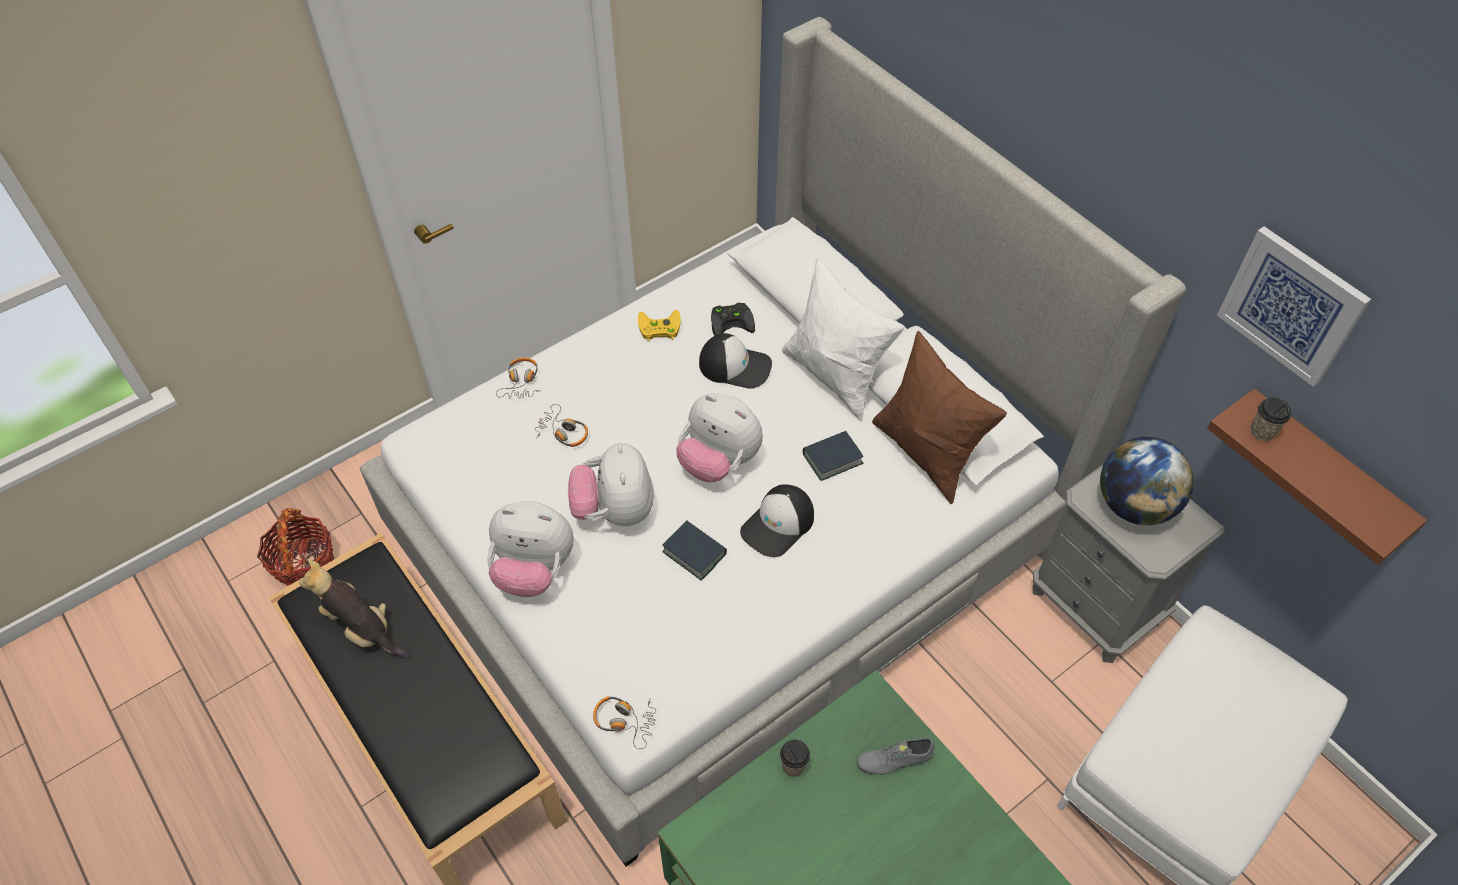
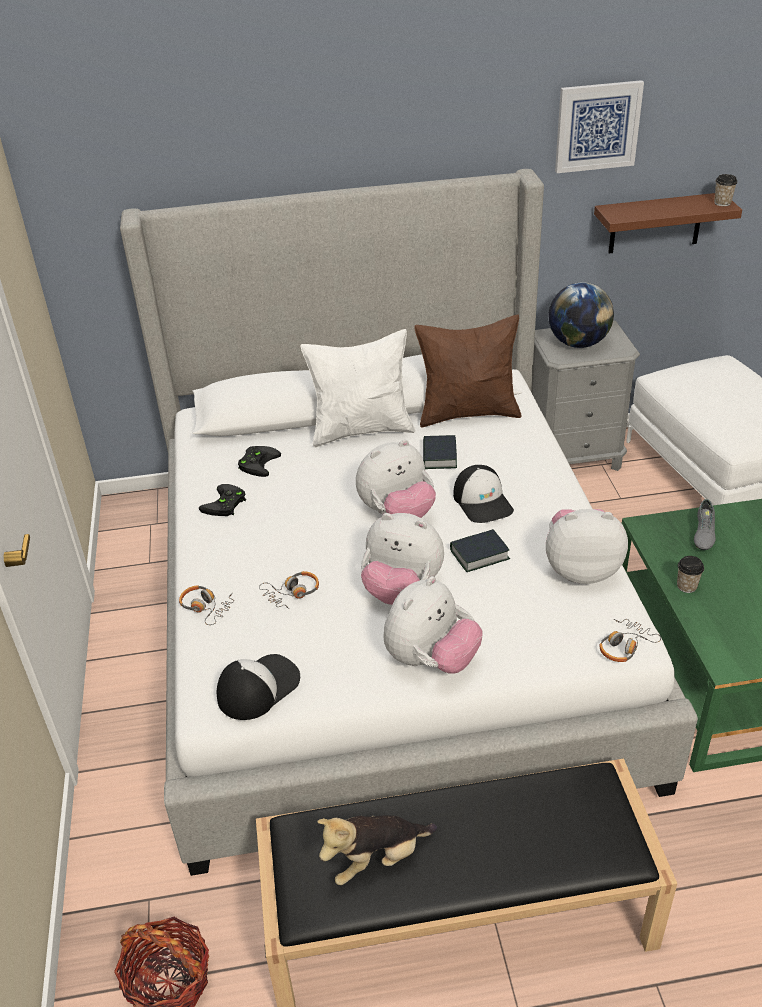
camera: 60 degrees left, 15 degrees down
(658, 328) = (225, 505): yellow game controller -> black game controller
(719, 648) = (581, 569): none -> plush toy
(735, 366) = (306, 475): cap -> cap (258, 687)
(1262, 431) = (630, 212): cup -> cup (722, 203)

